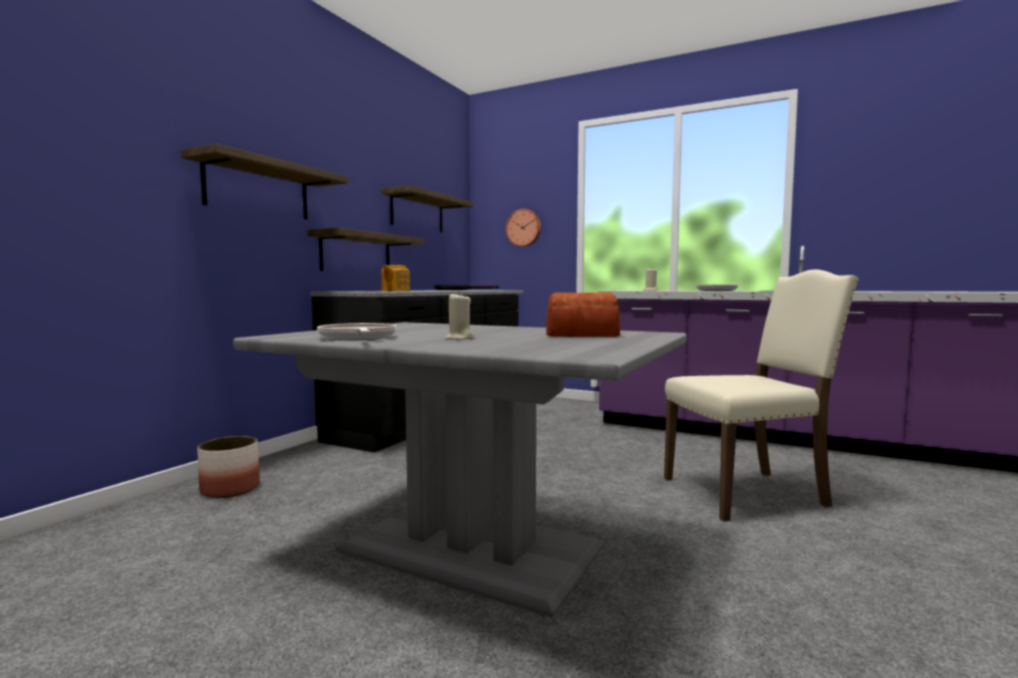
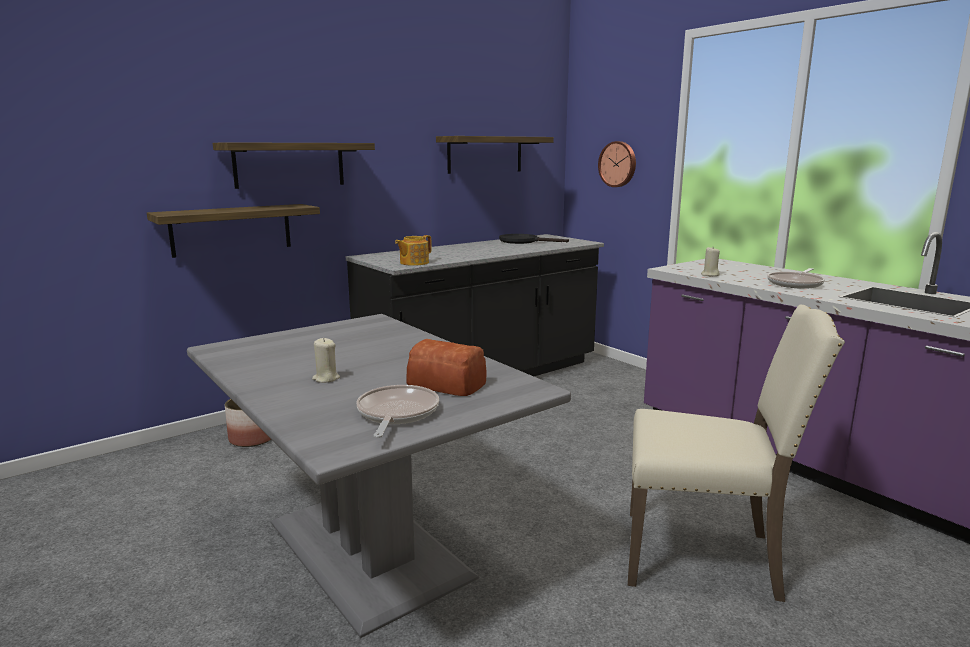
camera: 25 degrees right, 10 degrees up
(356, 253) = (403, 210): shelf -> shelf (231, 229)
(358, 338) = (258, 364): frying pan -> frying pan (396, 414)

